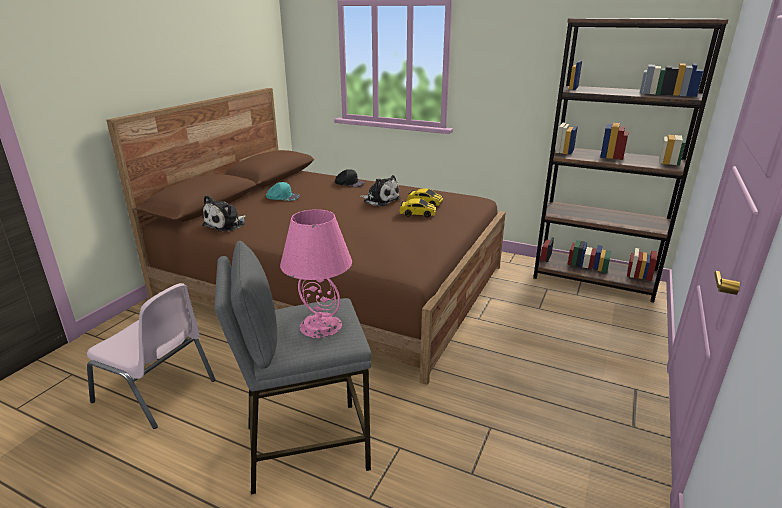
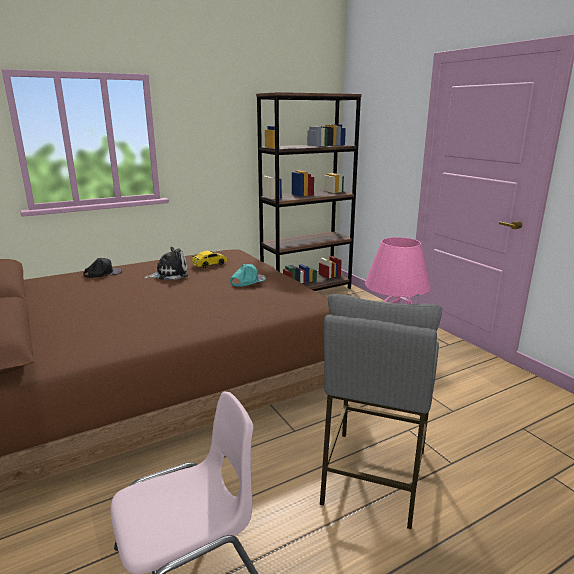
camera: 55 degrees left, 5 degrees down
(226, 224) = (80, 347): plush toy -> none
(283, 197) = (67, 305): turquoise cap -> turquoise cap (247, 281)
(417, 214) = (225, 272): toy car -> none

